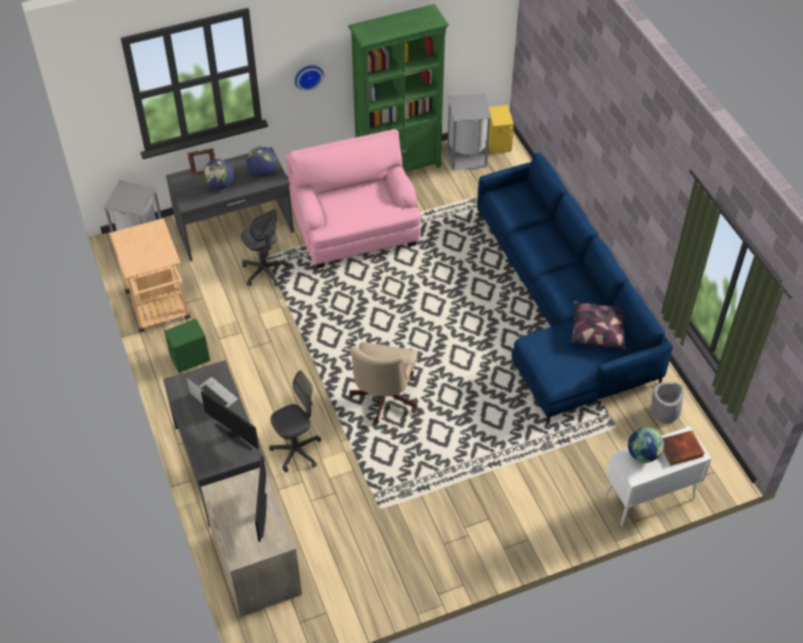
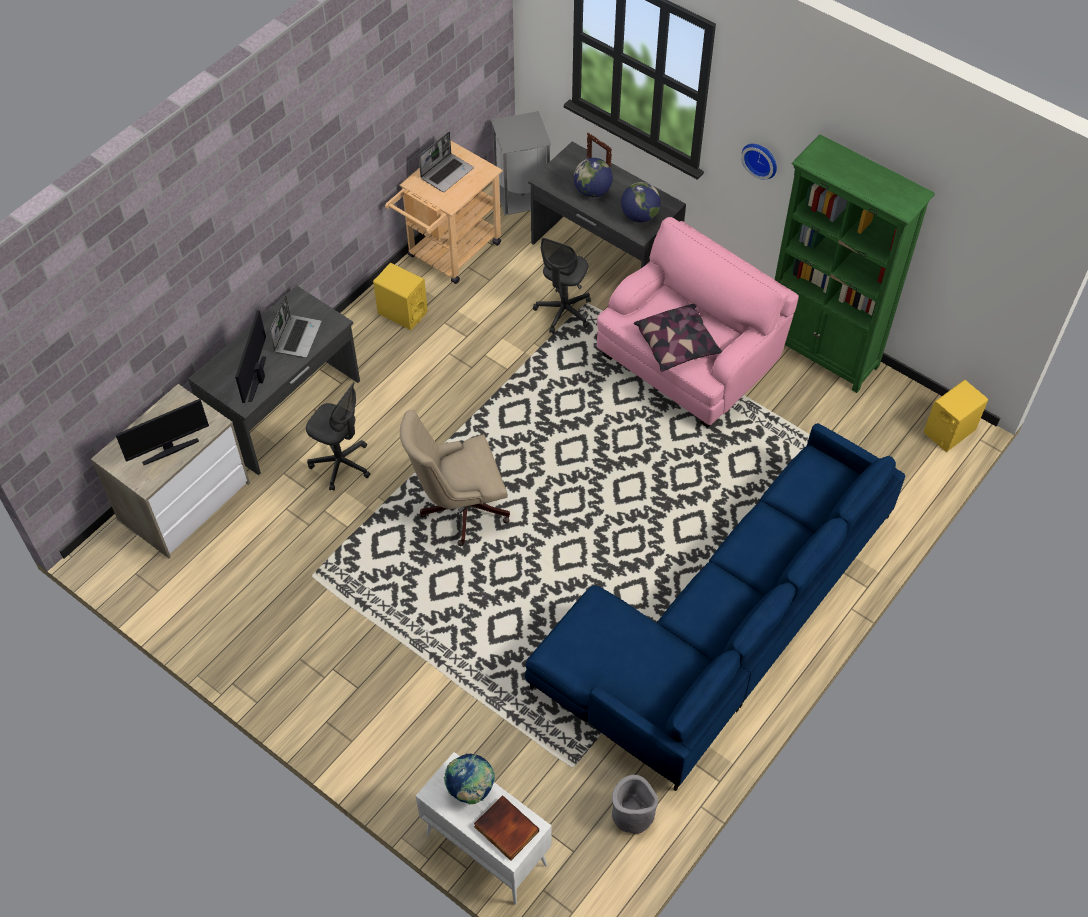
camera: 60 degrees right, 5 degrees up
(139, 247) = (447, 173): none -> laptop
(189, 359) = (402, 313): green speaker -> yellow speaker
(467, 156) = (898, 410): grey trash can -> none
(598, 331) = (663, 666): pillow -> pillow (677, 345)

